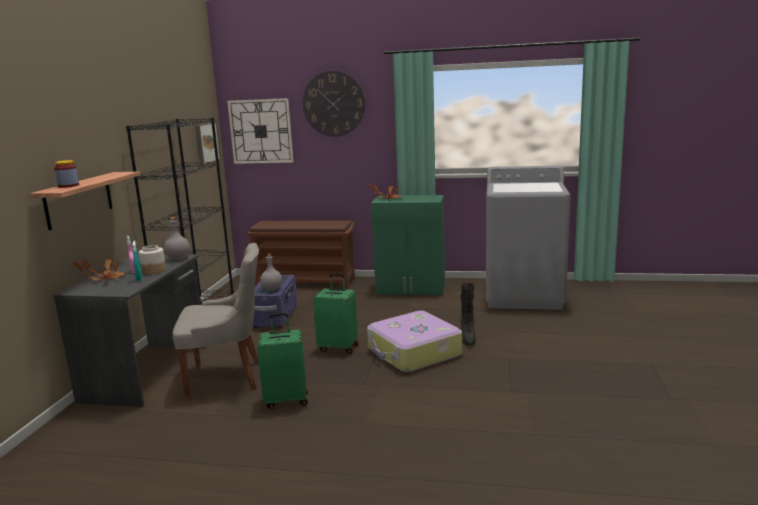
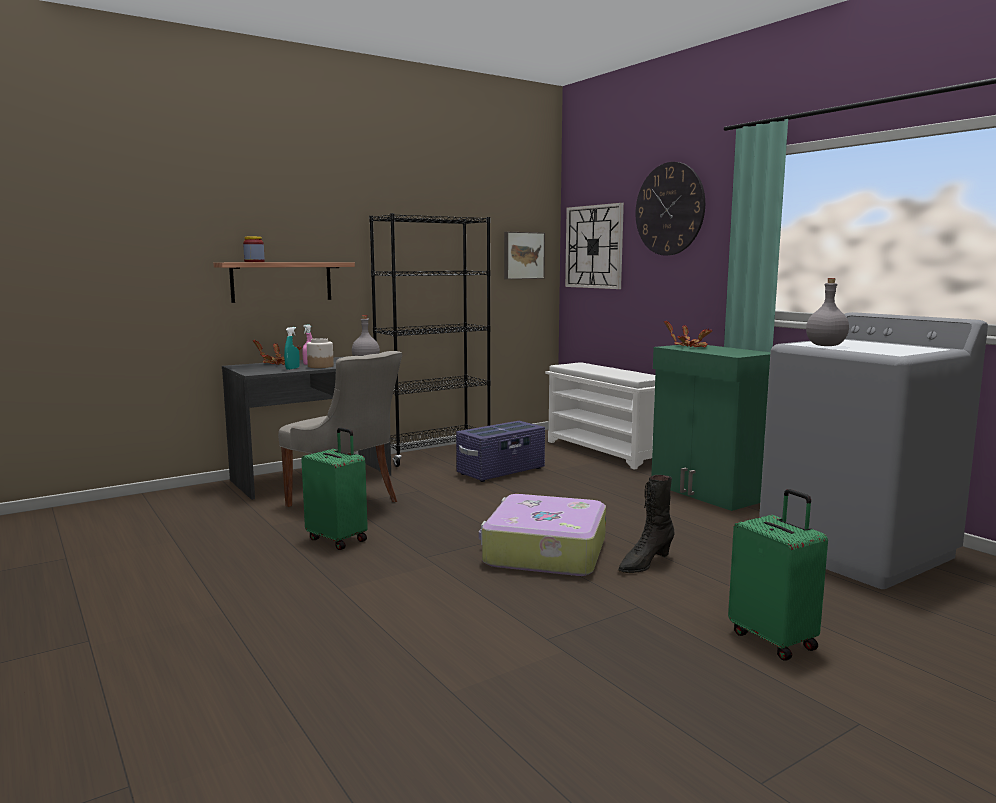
camera: 45 degrees right, 5 degrees down
(272, 289) = (489, 432): grey bottle -> grey bottle (826, 346)
(306, 281) = (606, 451): brown shoe rack -> white shoe rack
(338, 347) = (486, 517): green suitcase -> green suitcase (774, 640)

